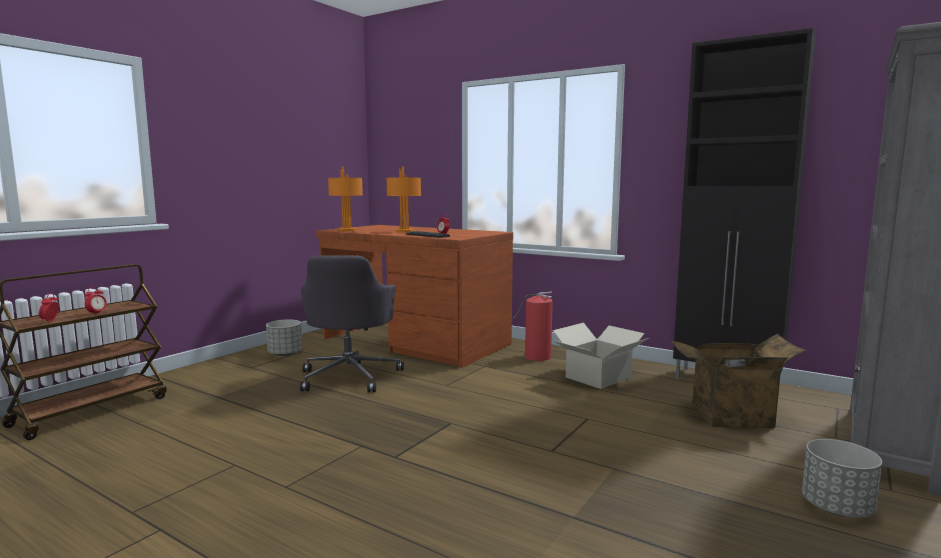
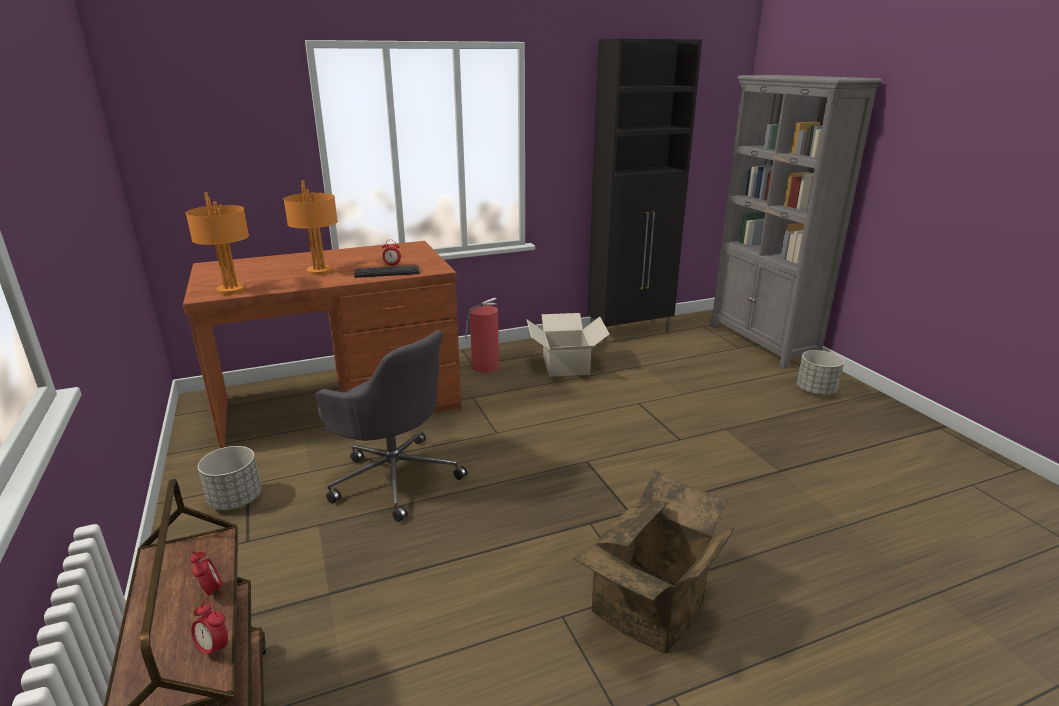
camera: 55 degrees left, 15 degrees up
(731, 417) = (685, 358): cardboard box -> cardboard box (651, 610)

